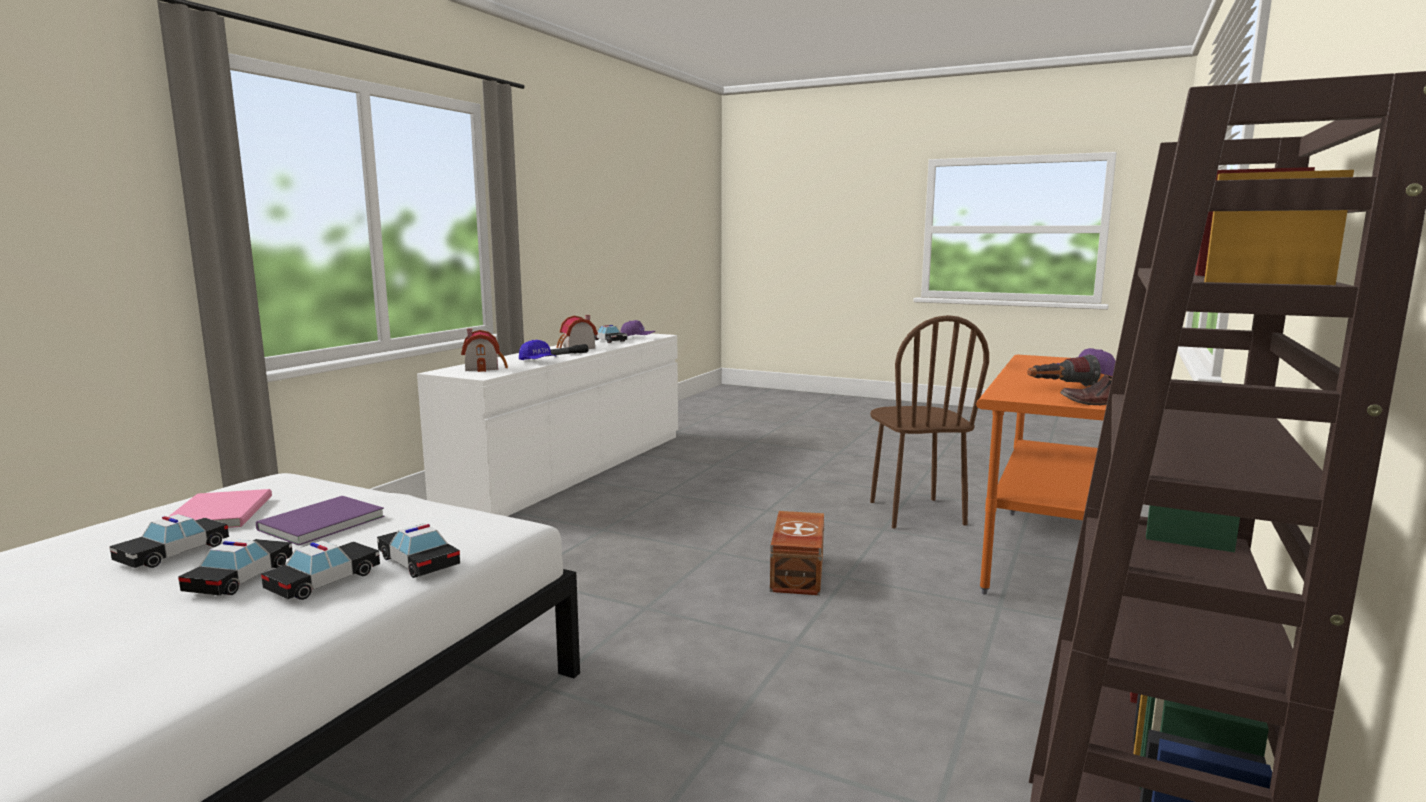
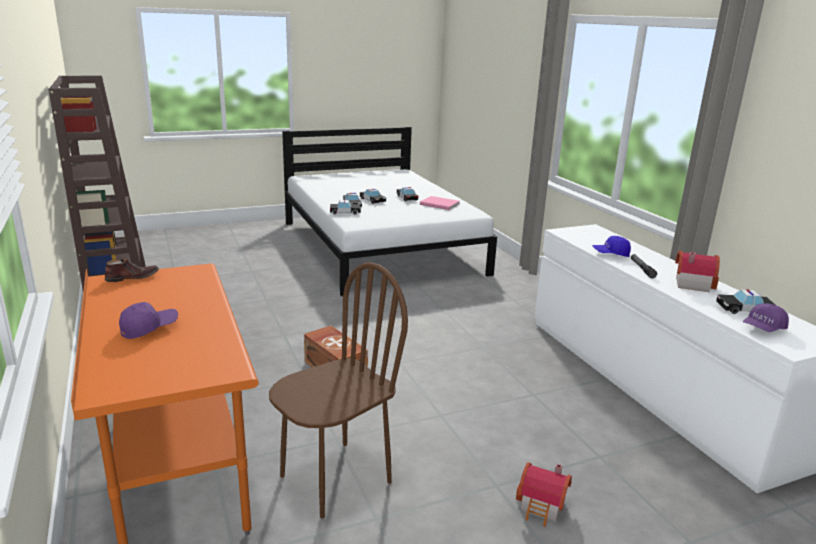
camera: 130 degrees right, 10 degrees up
(317, 523) = (406, 210): purple book -> none
(484, 367) = (599, 238): toy house -> toy house (542, 507)
(915, 513) = (335, 478): brown chair -> brown chair turned 105 degrees clockwise
(1060, 387) = (165, 296): flashlight -> none

